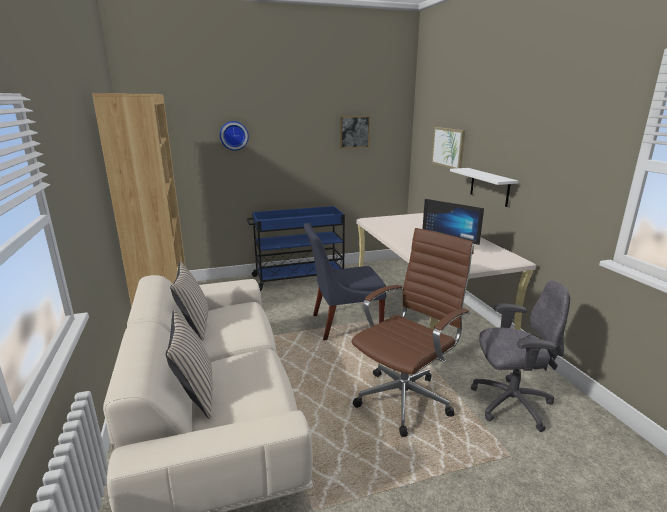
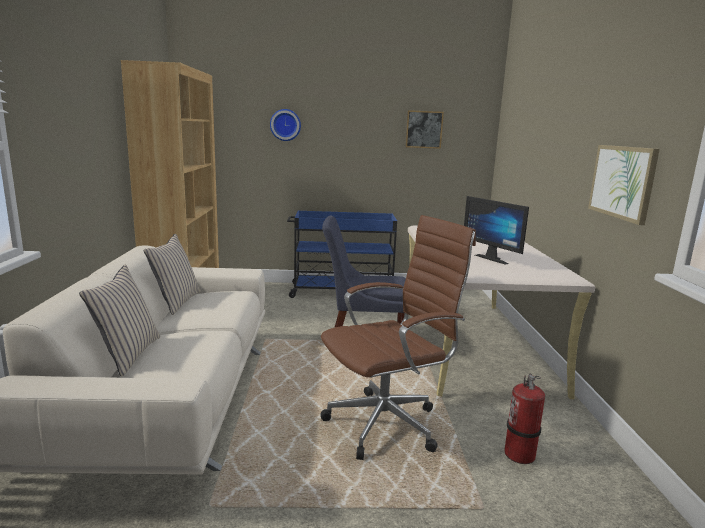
camera: 15 degrees right, 5 degrees down
(448, 147) = (526, 147): picture -> picture (622, 182)
(489, 187) = (559, 190): white shelf -> none
(510, 403) = (520, 454): grey office chair -> fire extinguisher

